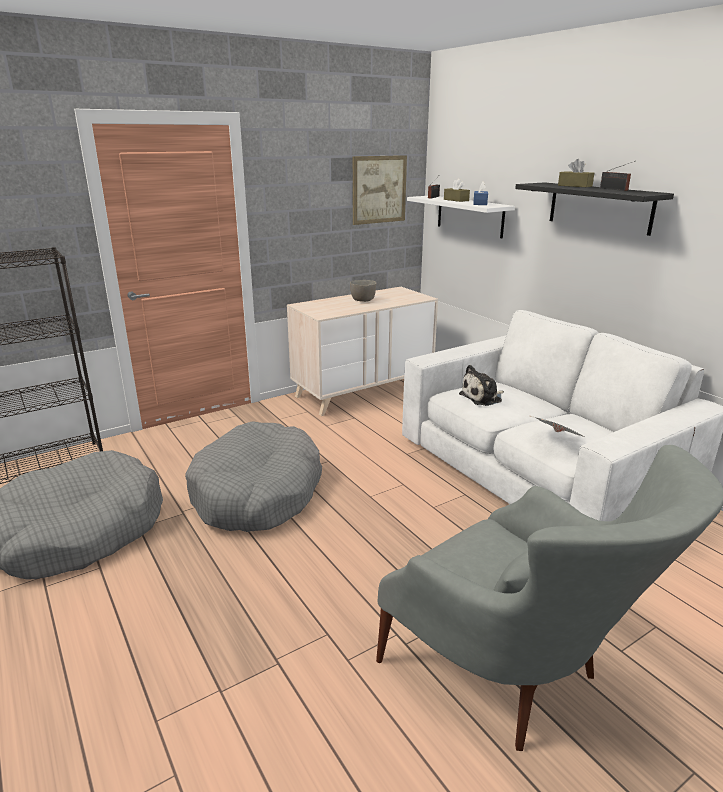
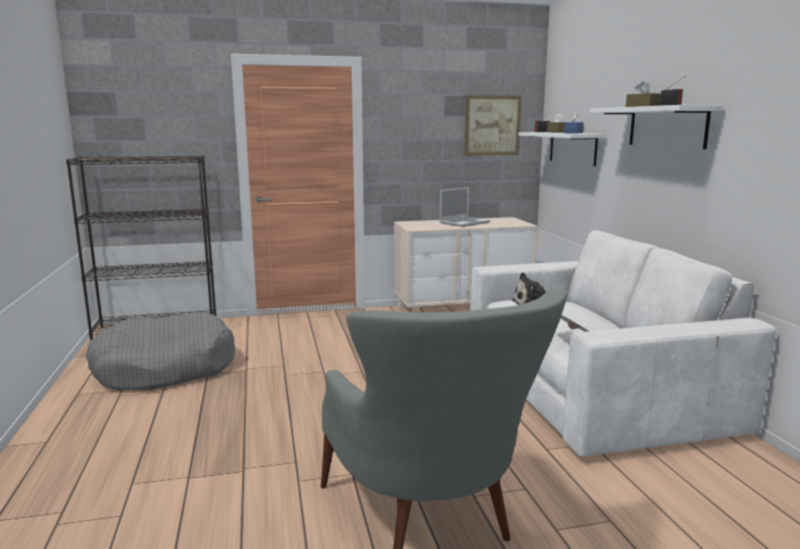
camera: 20 degrees right, 10 degrees down
(257, 493) = (313, 366): grey dog bed -> none
(363, 300) = (464, 223): grey bowl -> laptop
(599, 207) = (667, 127): black shelf -> white shelf

